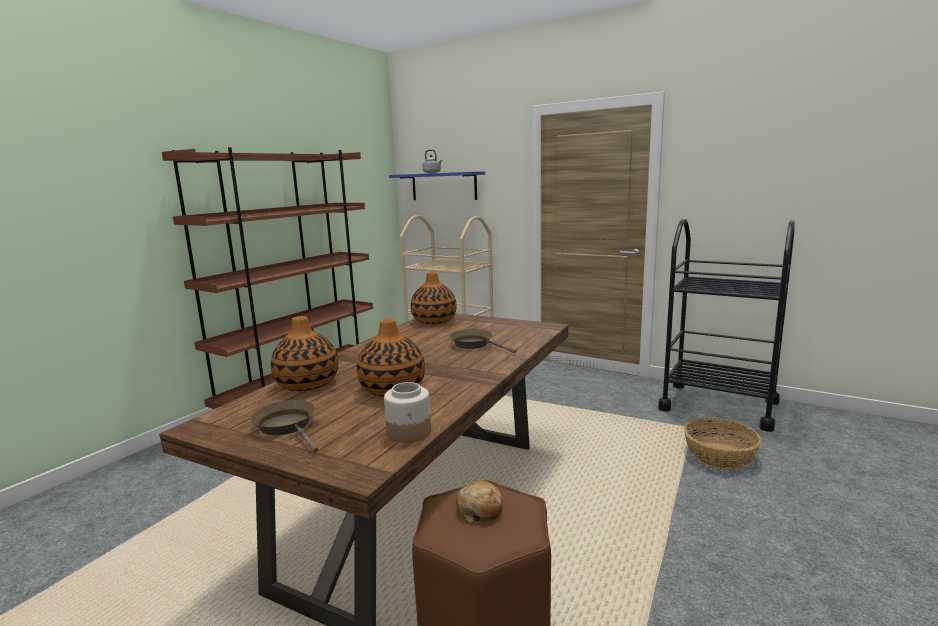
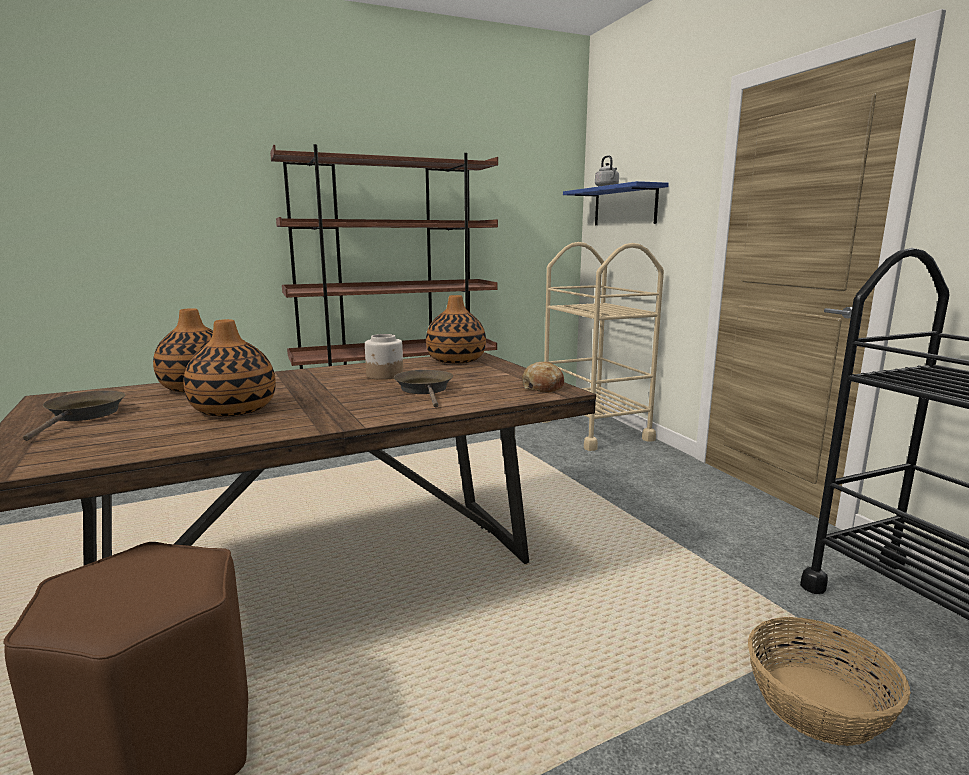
camera: 35 degrees right, 0 degrees up
(409, 432) = (124, 451): jar -> jar (385, 375)
(480, 509) = (145, 577): bread -> bread (543, 387)

